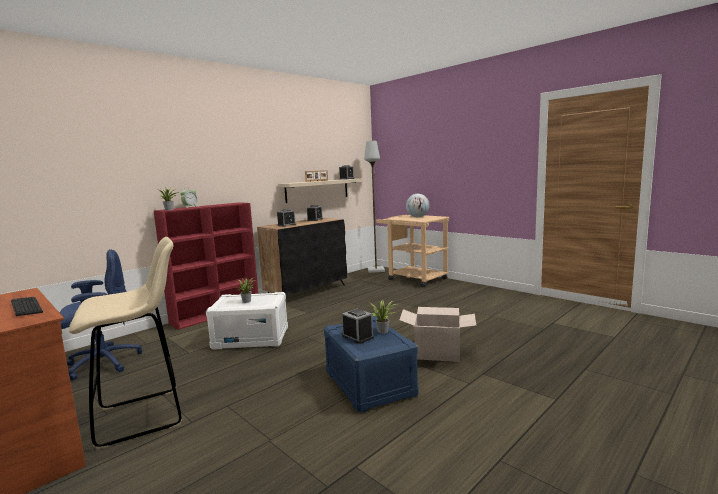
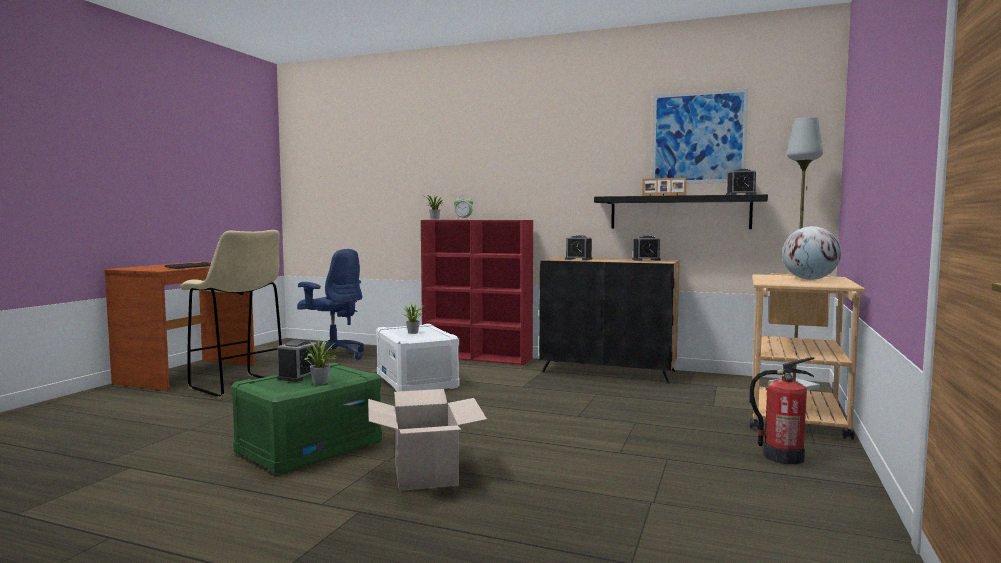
camera: 65 degrees right, 5 degrees down
(317, 190) = (679, 212): beige shelf -> black shelf
(322, 147) = (698, 138): none -> picture
(369, 383) = (310, 447): blue storage box -> green storage box
(456, 290) = (782, 456): none -> fire extinguisher

